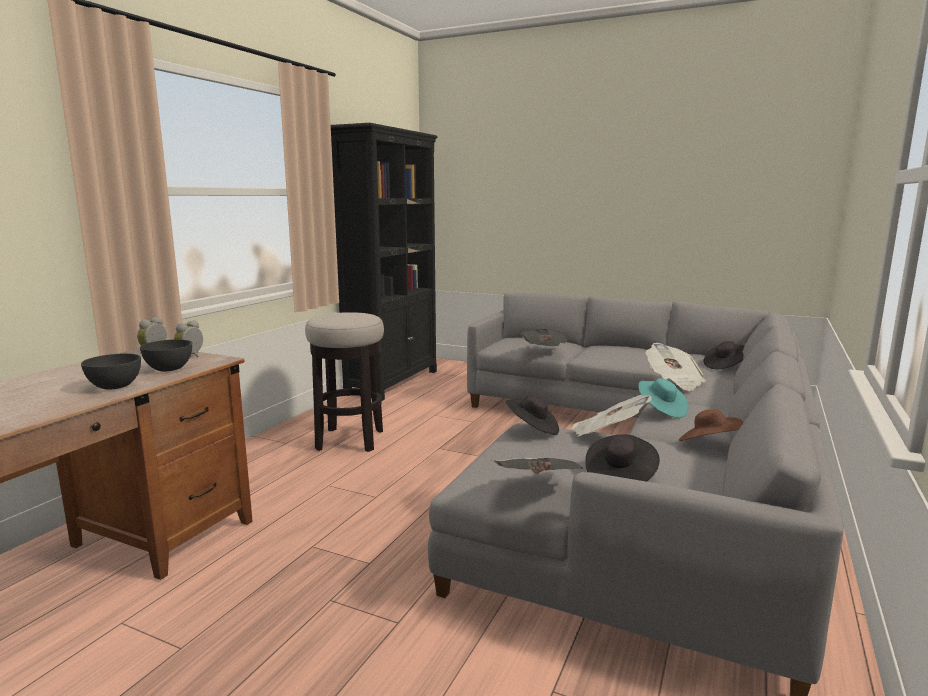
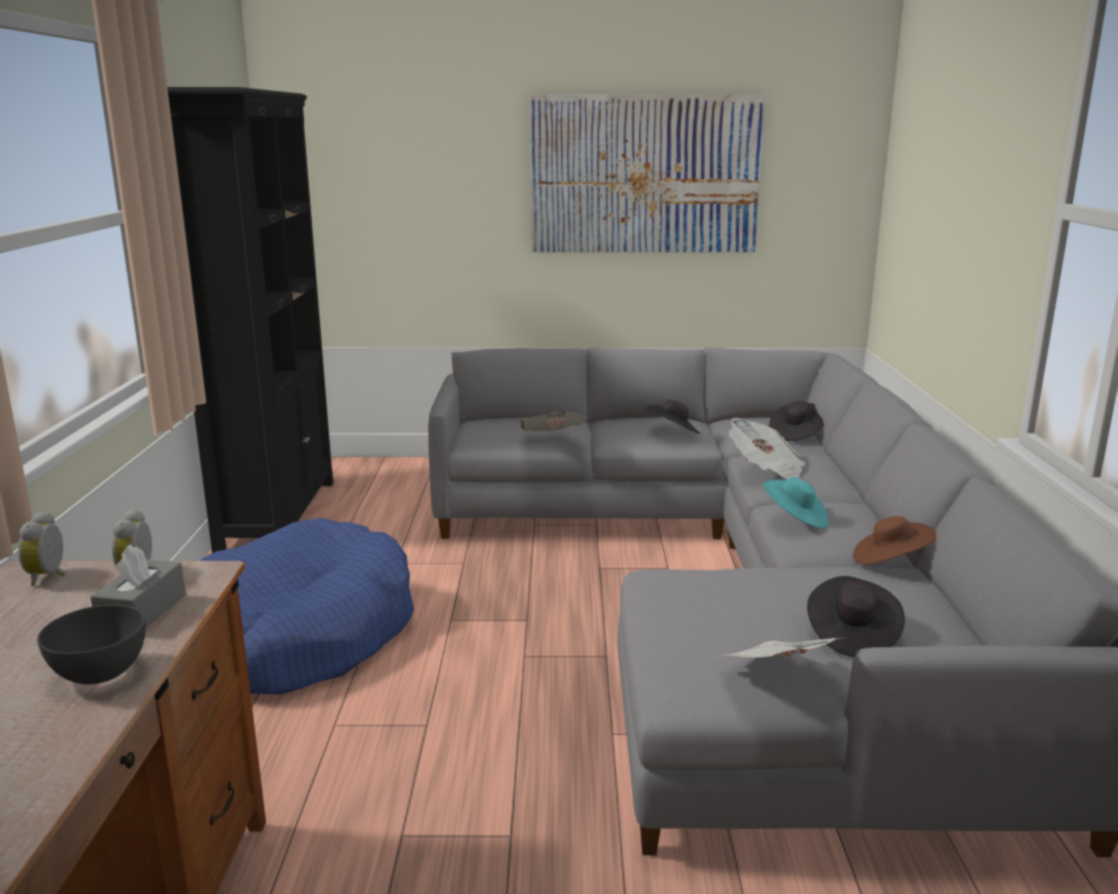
camera: 25 degrees left, 5 degrees up
(169, 369) = (142, 612): grey bowl -> grey tissue box
(350, 440) = (298, 635): stool -> blue dog bed
(533, 429) = (671, 581): black hat -> black hat (673, 432)
(607, 434) = (772, 572): newspaper -> none
(653, 184) = (644, 175): none -> picture

